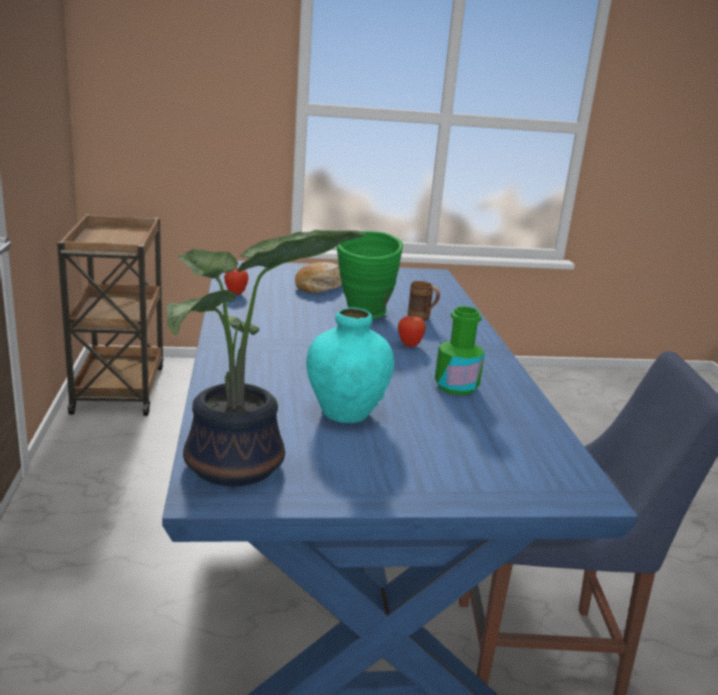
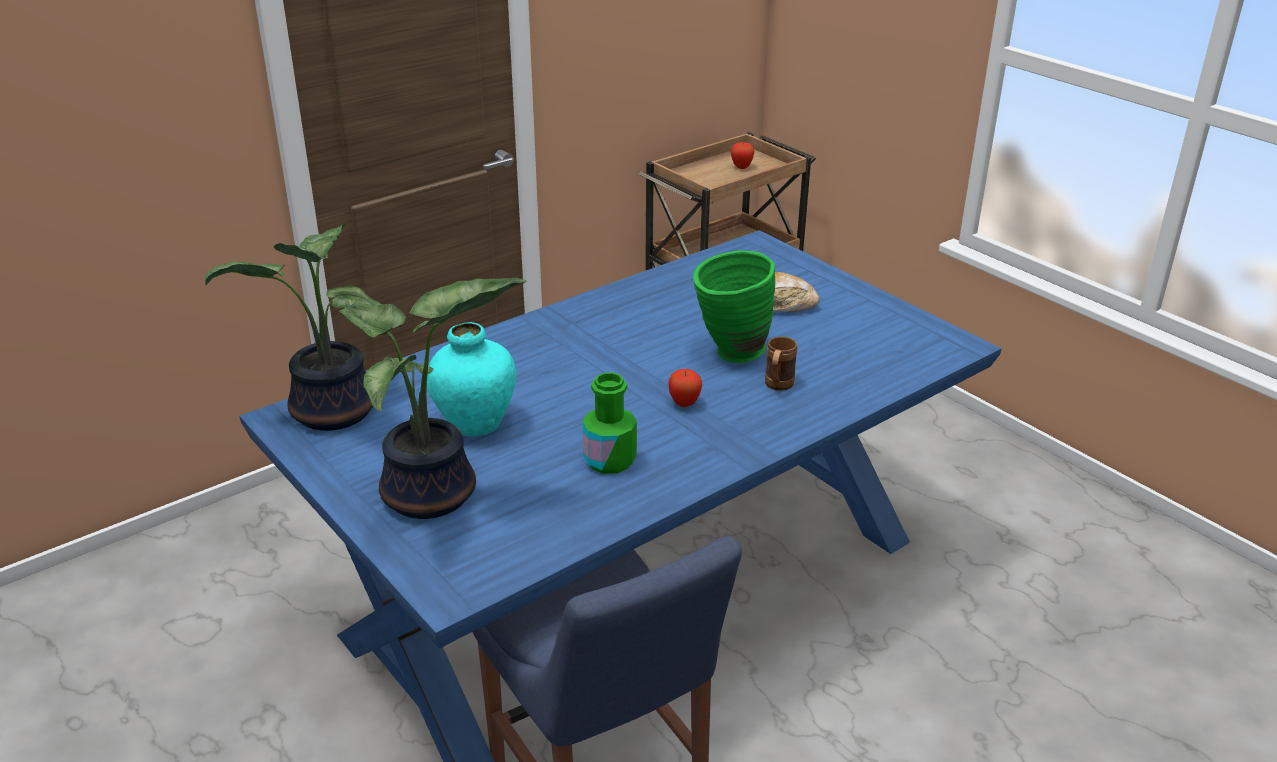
camera: 60 degrees right, 10 degrees up
(236, 293) = (679, 276): apple -> apple (741, 167)
(440, 461) = (433, 497): none -> potted plant

